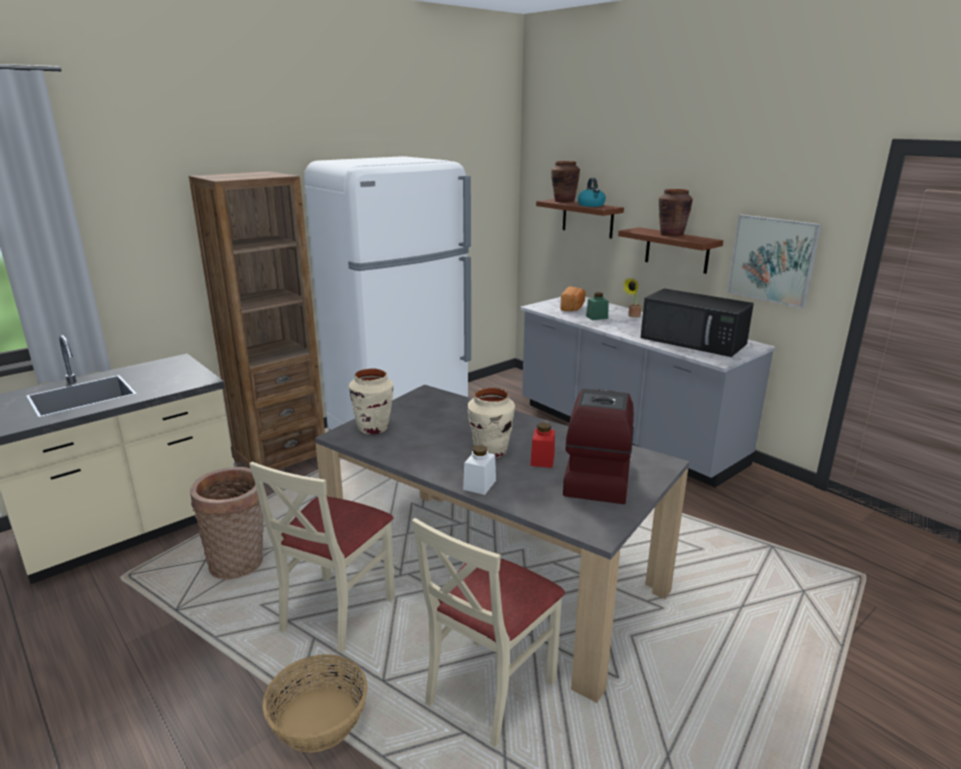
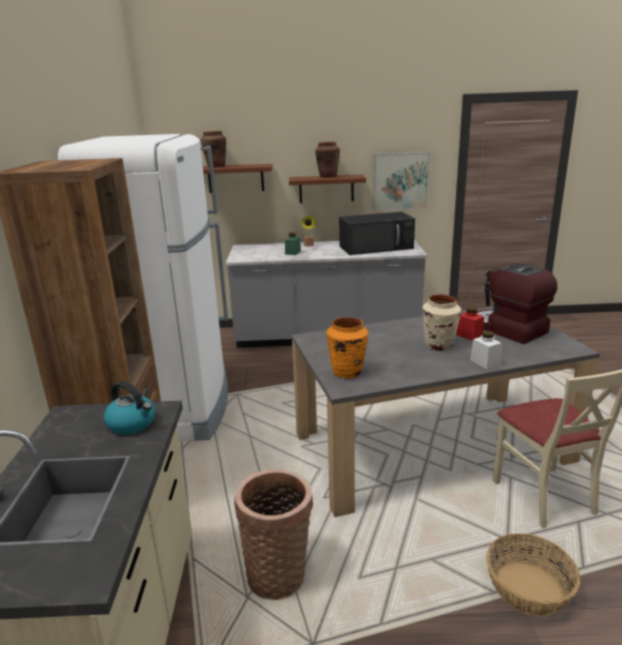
camera: 50 degrees left, 0 degrees up
(336, 612) = (407, 536): beige chair -> none
(373, 428) = (347, 372): beige vase -> orange vase
(573, 308) = (261, 252): bread -> none
(591, 205) = (247, 165): kettle -> kettle (132, 424)

